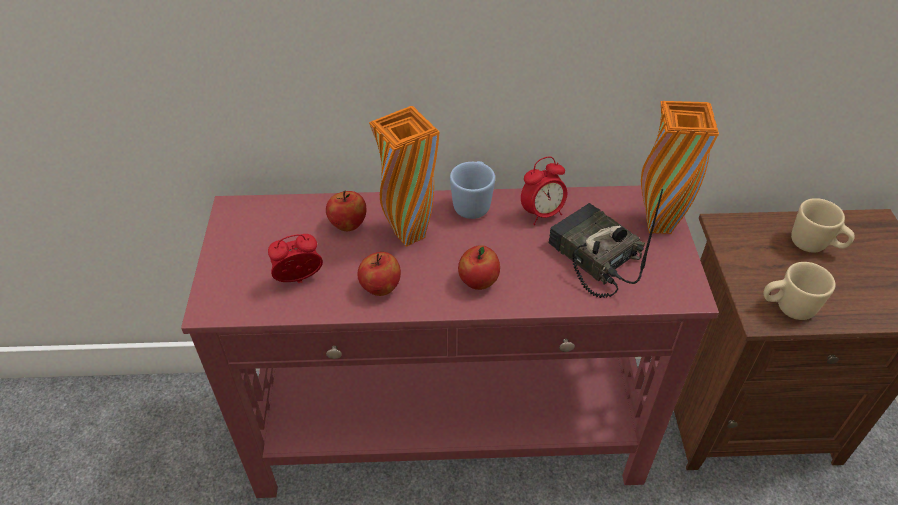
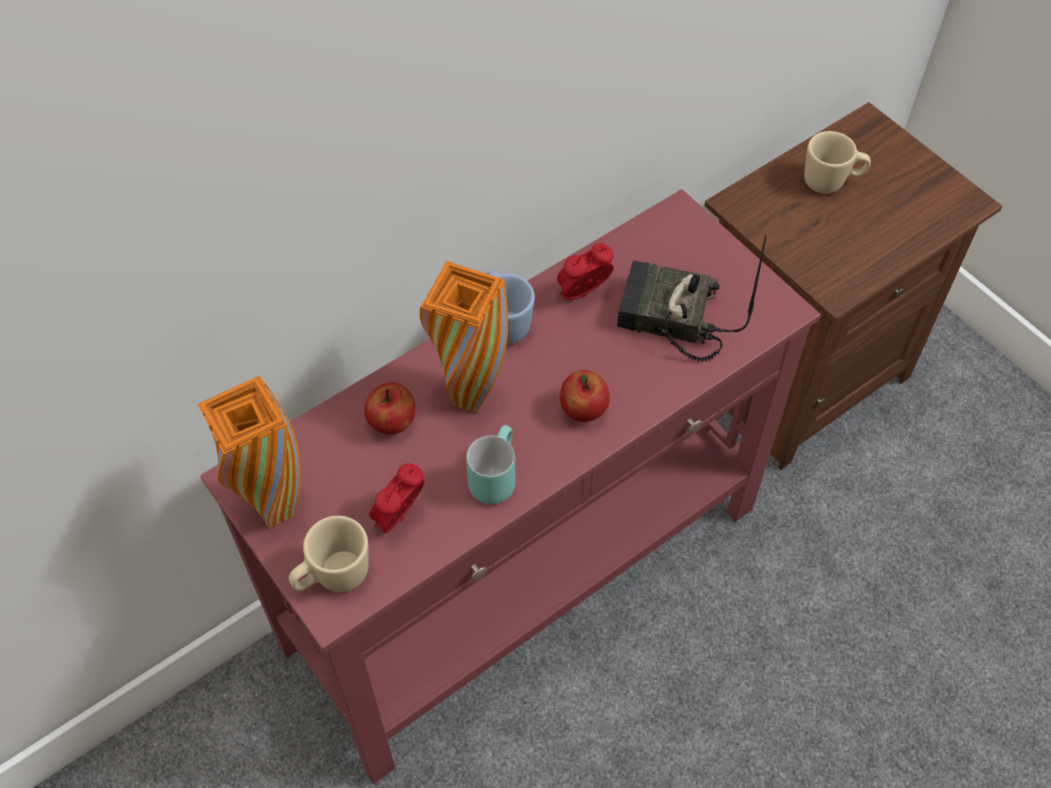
camera: 35 degrees left, 10 degrees up
(380, 288) = (492, 475): apple -> turquoise mug
(542, 214) = (583, 295): alarm clock -> alarm clock turned 150 degrees counterclockwise
(658, 225) = (703, 246): orange vase -> orange vase (275, 510)
(787, 308) = (850, 266): beige mug -> beige mug (333, 577)

